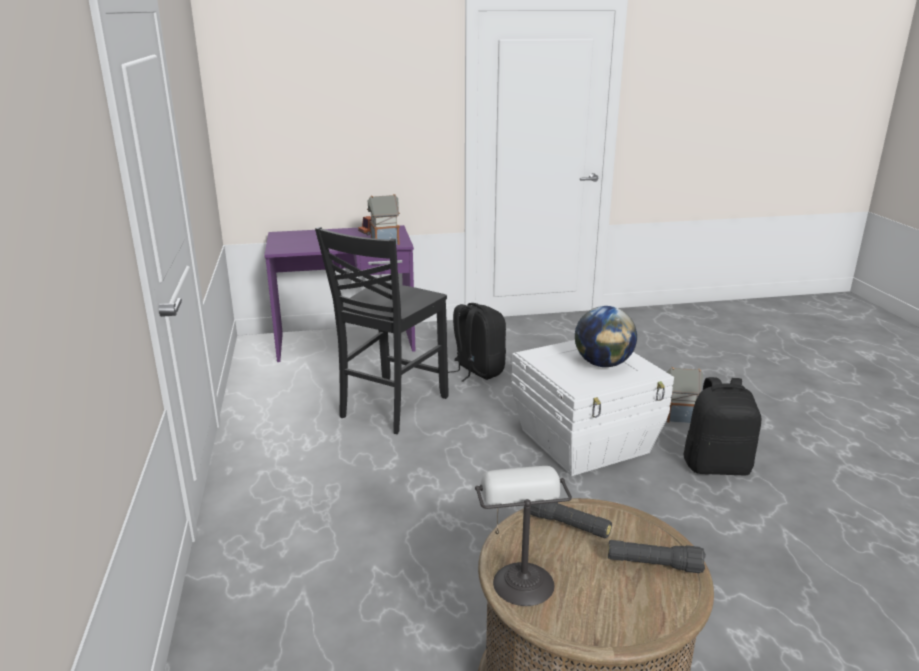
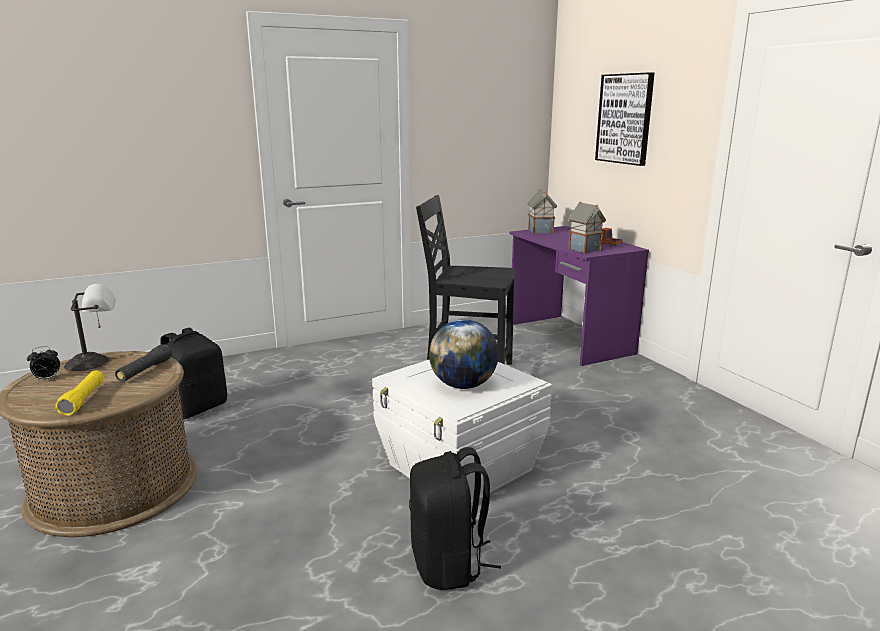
camera: 75 degrees right, 5 degrees down
(344, 104) = (625, 119): none -> picture
(477, 371) = (568, 397): black backpack -> black backpack (197, 408)
(577, 615) = (47, 379): none -> alarm clock
(654, 564) = (83, 399): black flashlight -> yellow flashlight
(678, 416) = (562, 532): toy house -> toy house (540, 231)

